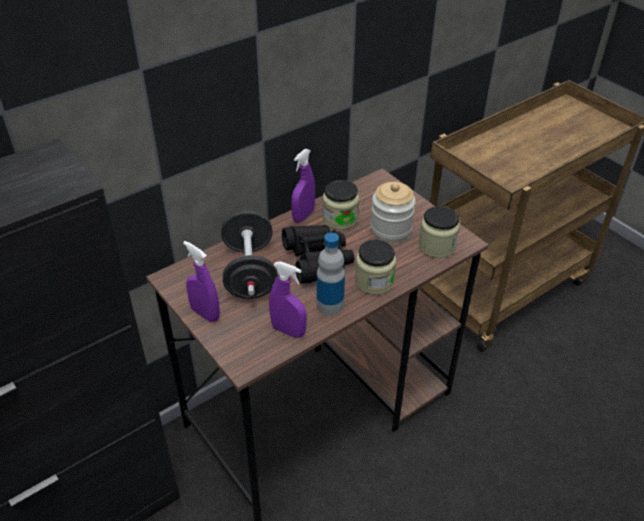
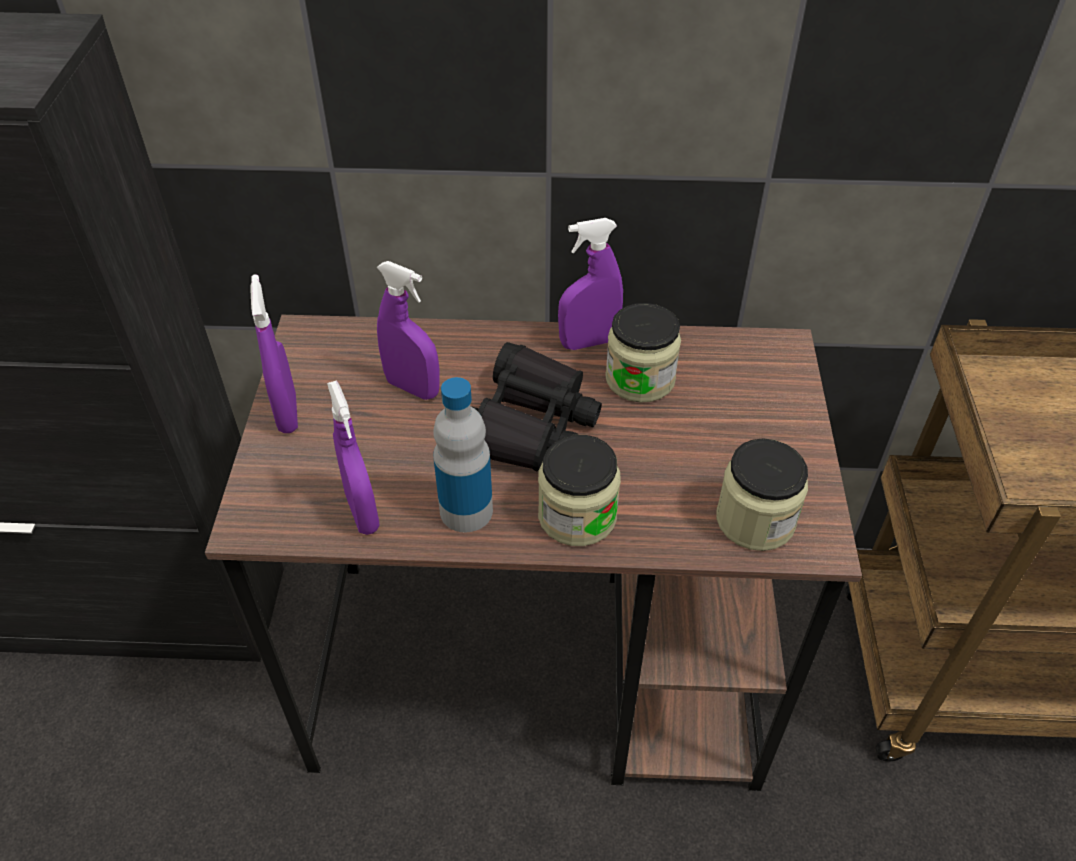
camera: 40 degrees right, 5 degrees up
(250, 272) = (413, 388): black dumbbell -> purple spray bottle
(391, 229) = (706, 442): jar -> none

